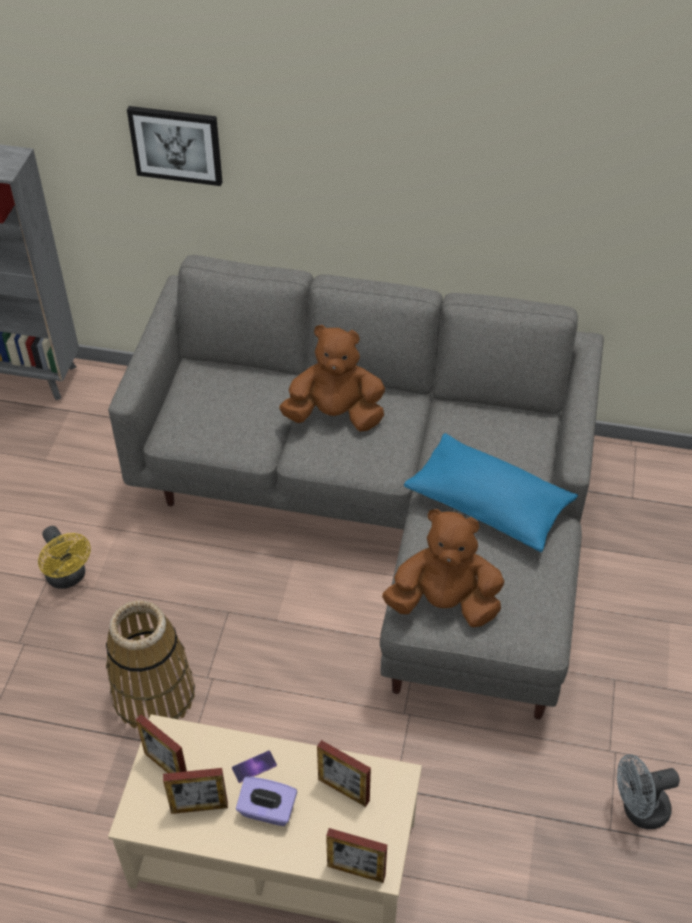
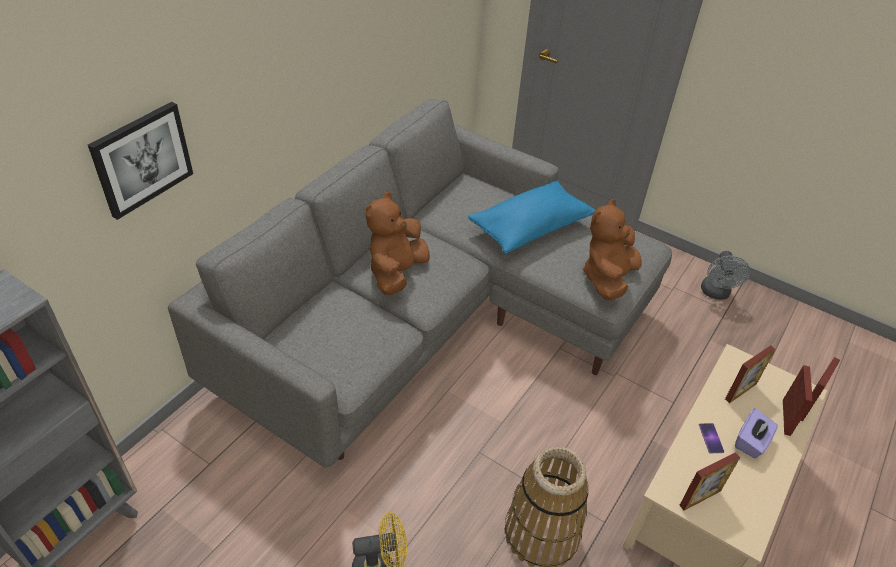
camera: 70 degrees left, 5 degrees down
(199, 807) = (742, 485): picture frame -> picture frame (786, 417)

